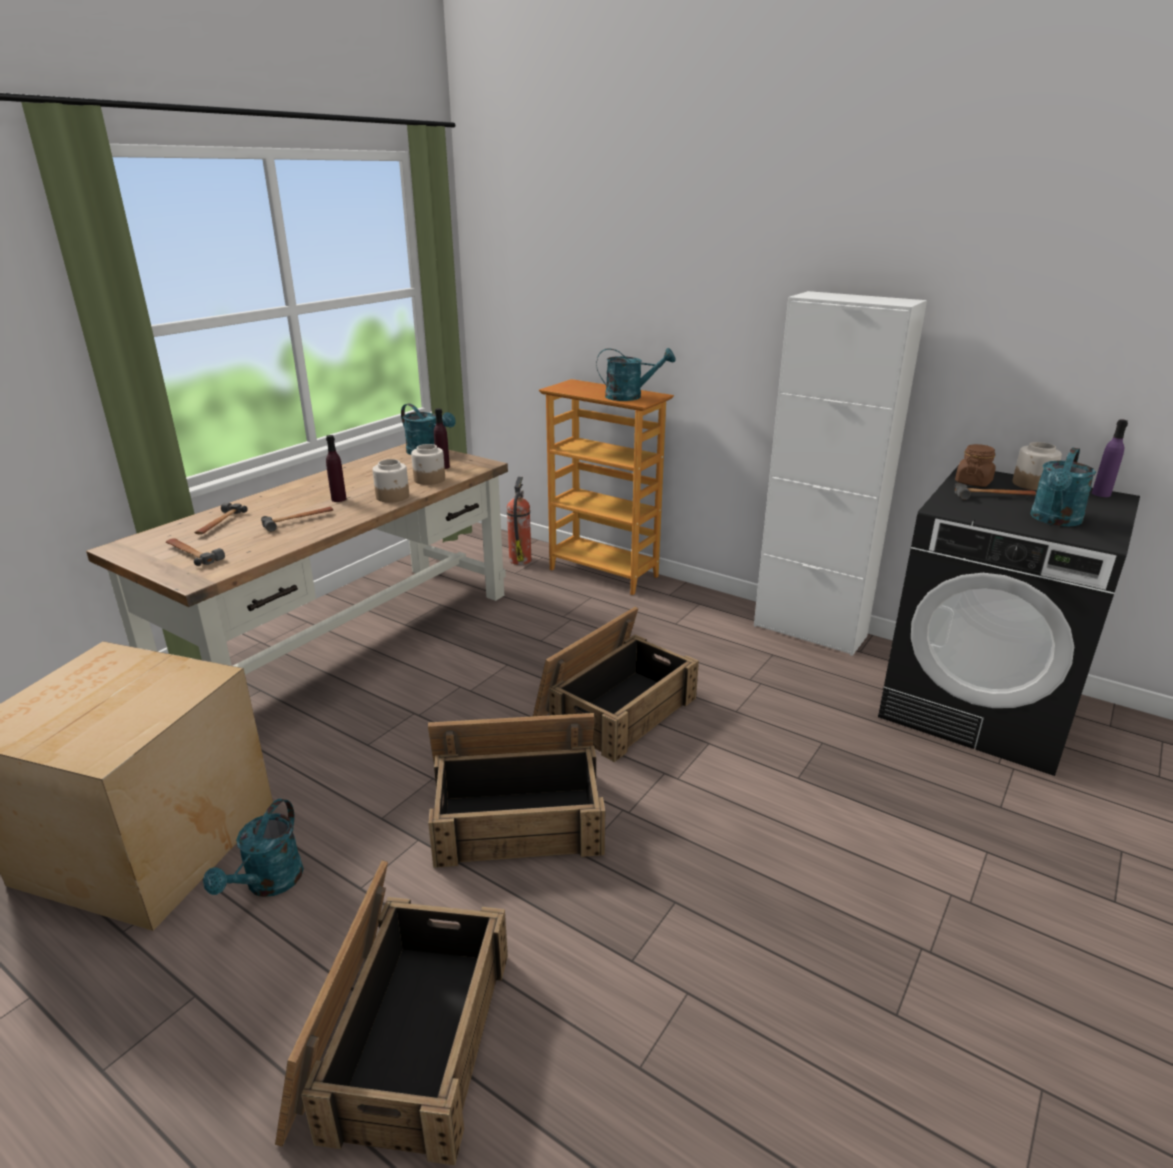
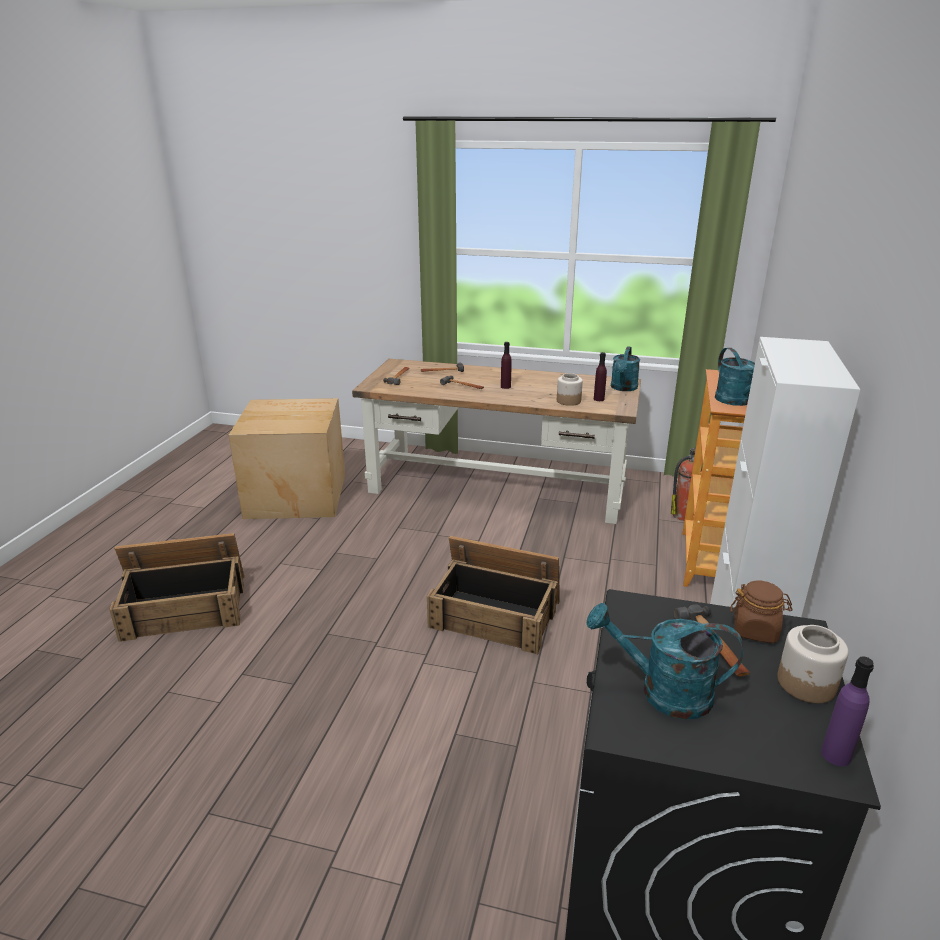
camera: 70 degrees right, 0 degrees up
(268, 884) = (276, 536): turquoise watering can -> none
(393, 497) = (525, 399): jar -> none
(518, 814) = (355, 599): crate -> none

